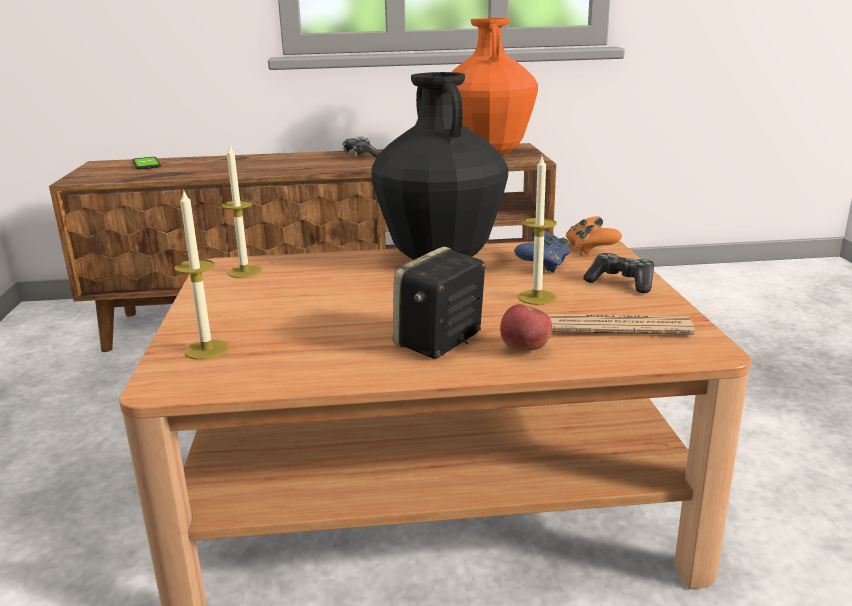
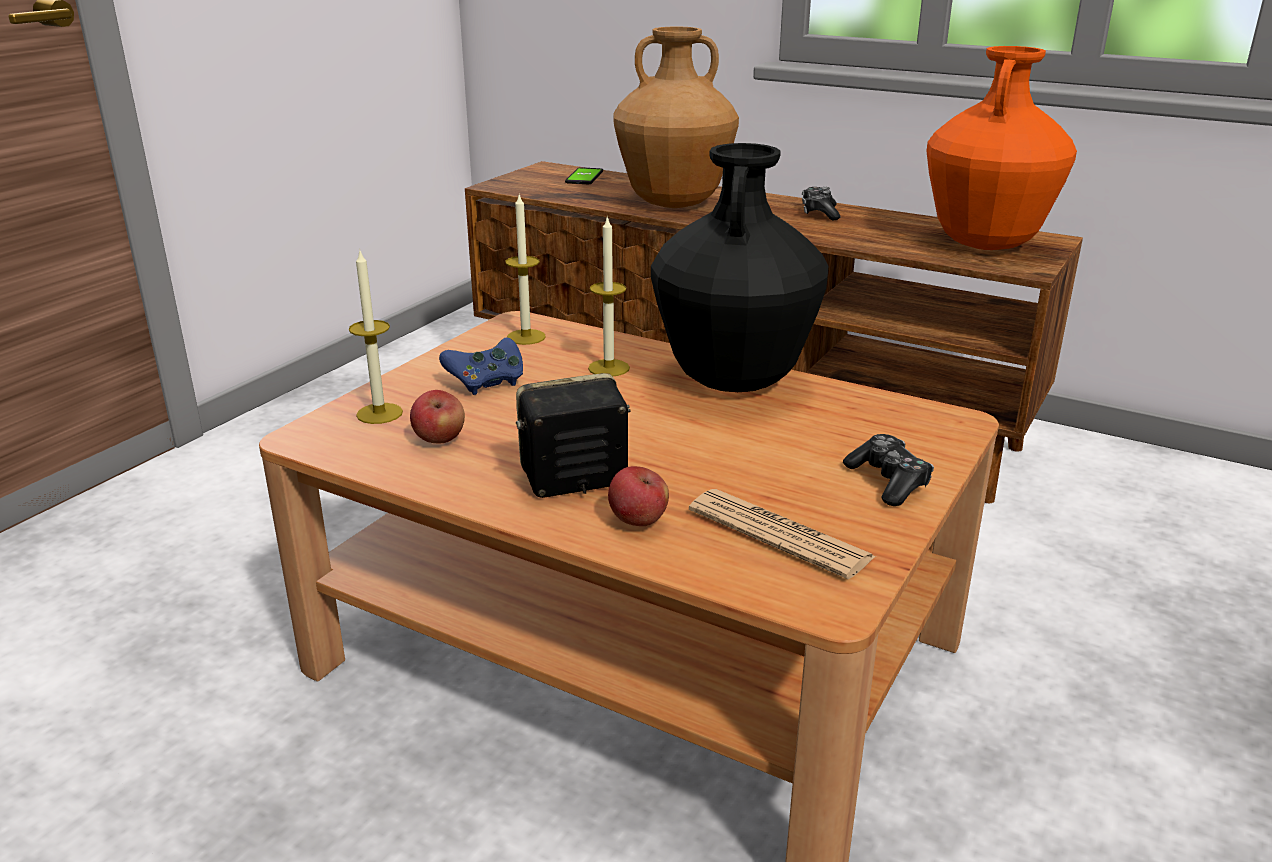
camera: 35 degrees right, 5 degrees up
(250, 167) = (675, 204): none -> brown vase
(292, 350) = (439, 440): none -> apple
(537, 297) = (756, 465): candle -> candle (609, 368)
(543, 265) = (835, 427): blue game controller -> blue game controller (486, 383)
(590, 249) = (933, 423): orange game controller -> none

